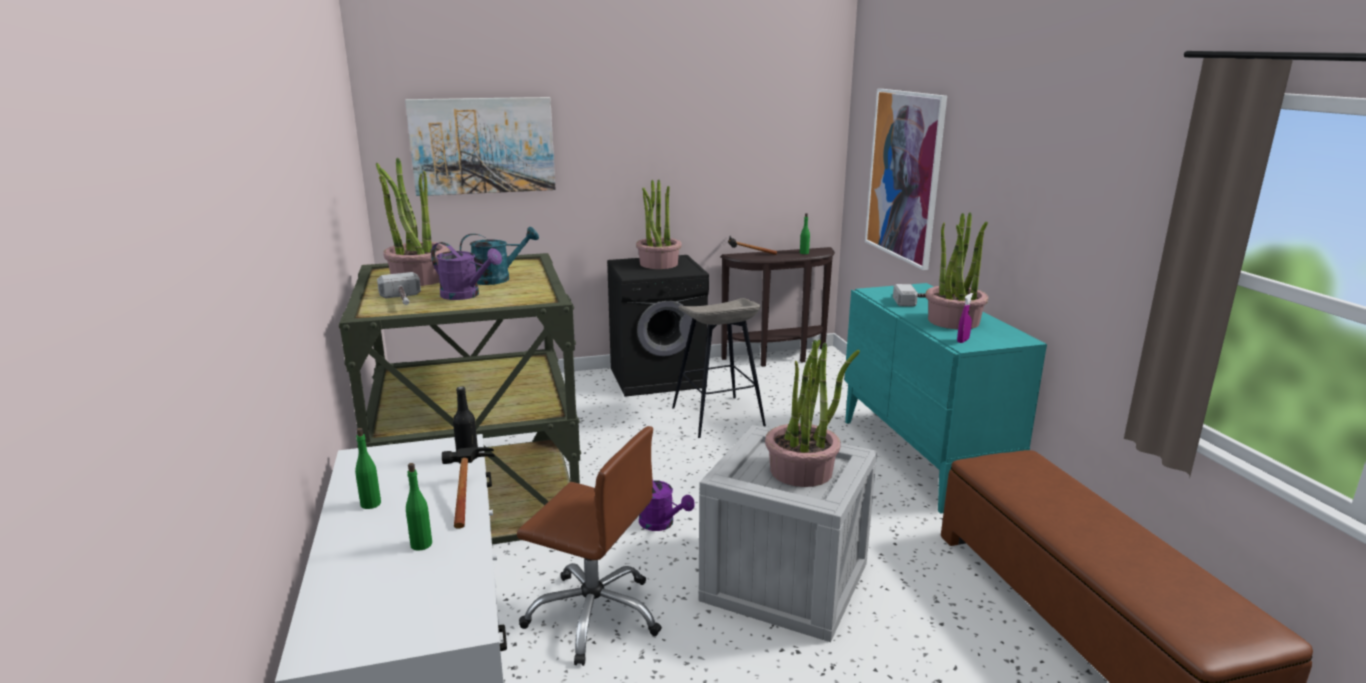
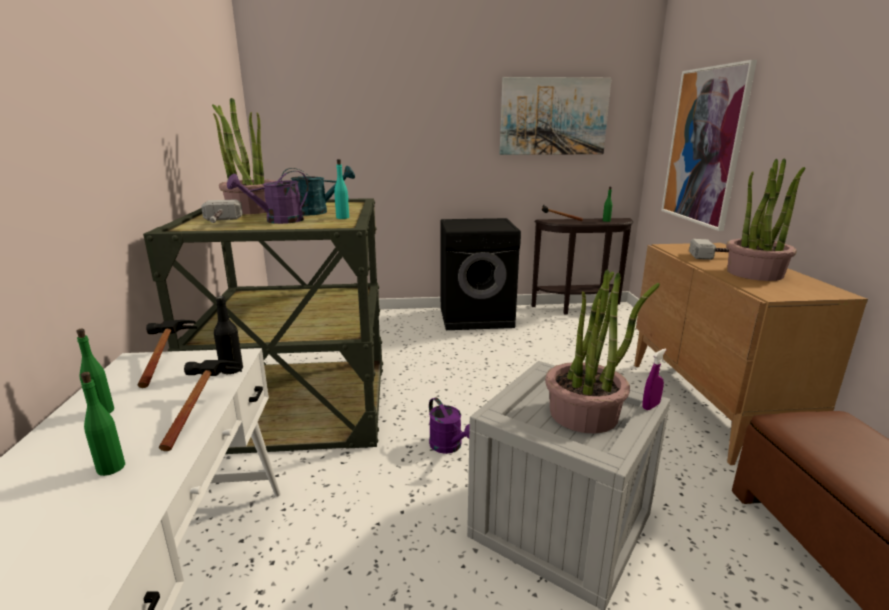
camera: 10 degrees right, 0 degrees up
(391, 453) = (165, 360): none -> hammer
(466, 295) = (278, 221): purple watering can -> purple watering can turned 105 degrees clockwise
(483, 146) = (343, 120): picture -> picture (553, 116)
(533, 286) = (343, 217): none -> turquoise bottle
(594, 615) = (360, 538): brown office chair -> none
(658, 264) = (481, 223): potted plant -> none
(717, 417) = (520, 352): grey stool -> none
(922, 458) = (709, 405): turquoise cabinet -> brown cabinet
(963, 340) = (768, 290): purple spray bottle -> purple spray bottle (650, 406)

